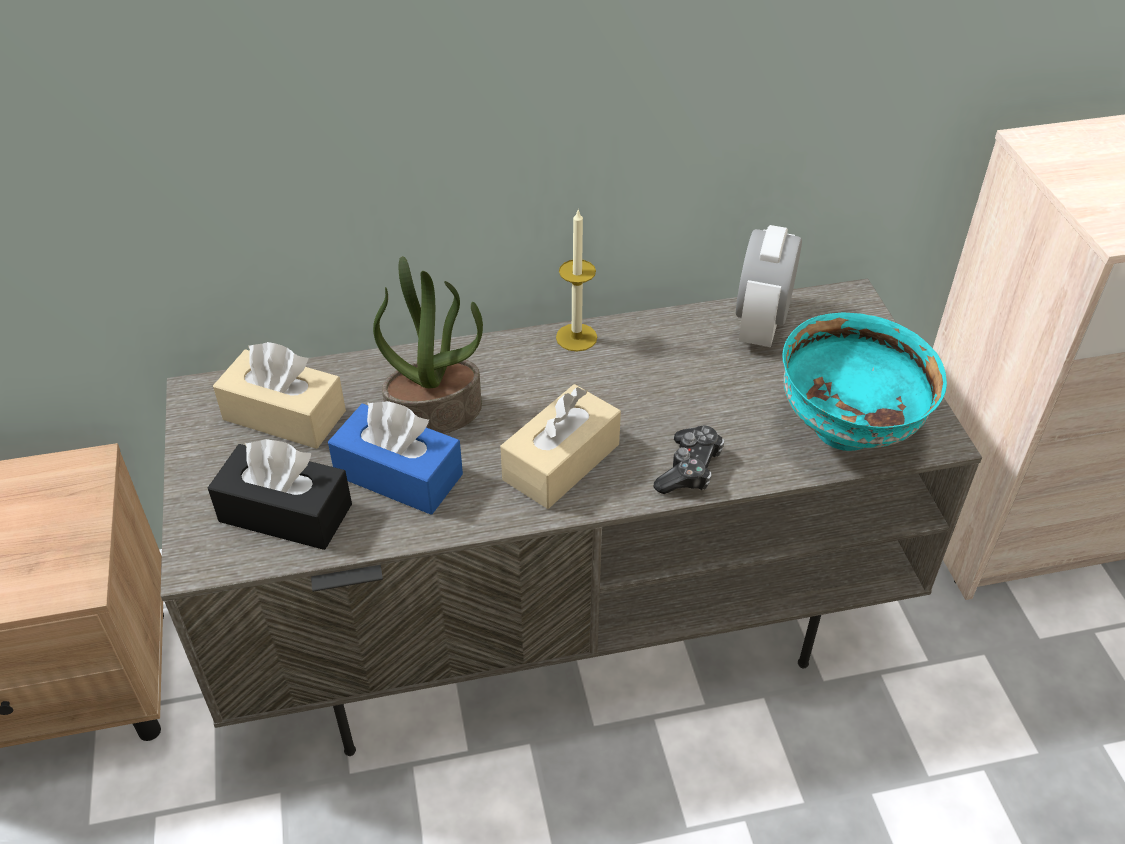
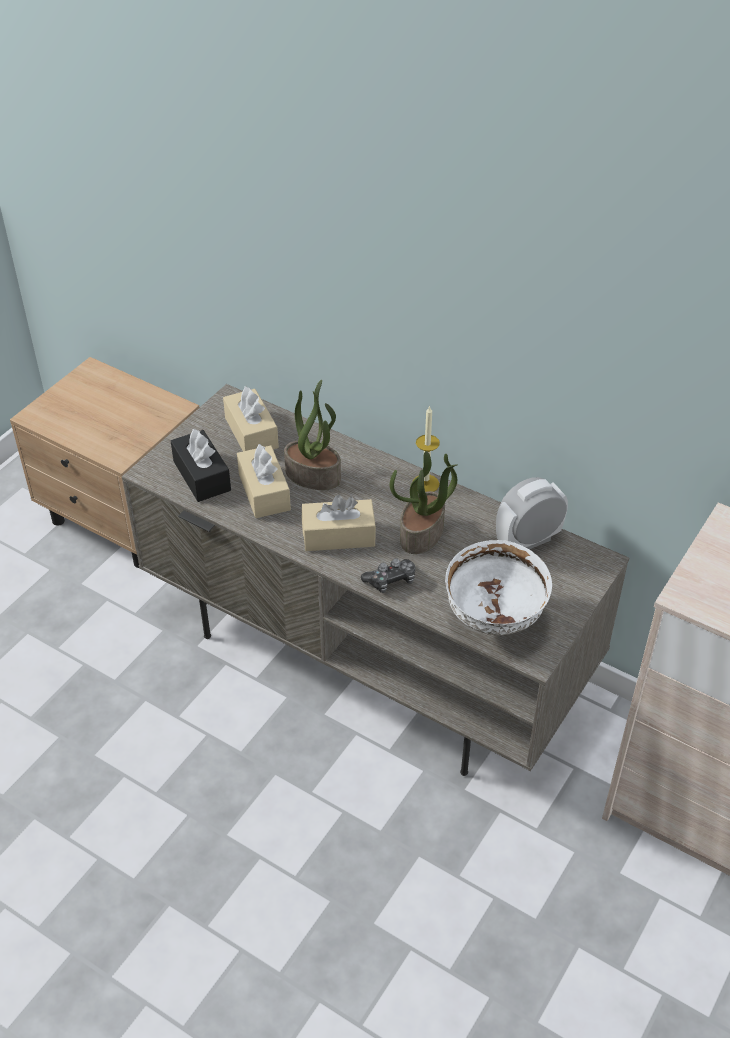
camera: 45 degrees right, 0 degrees up
(398, 475) = (264, 492): blue tissue box -> beige tissue box
(649, 393) = (422, 534): none -> potted plant
(848, 429) = (495, 619): turquoise bowl -> white bowl

